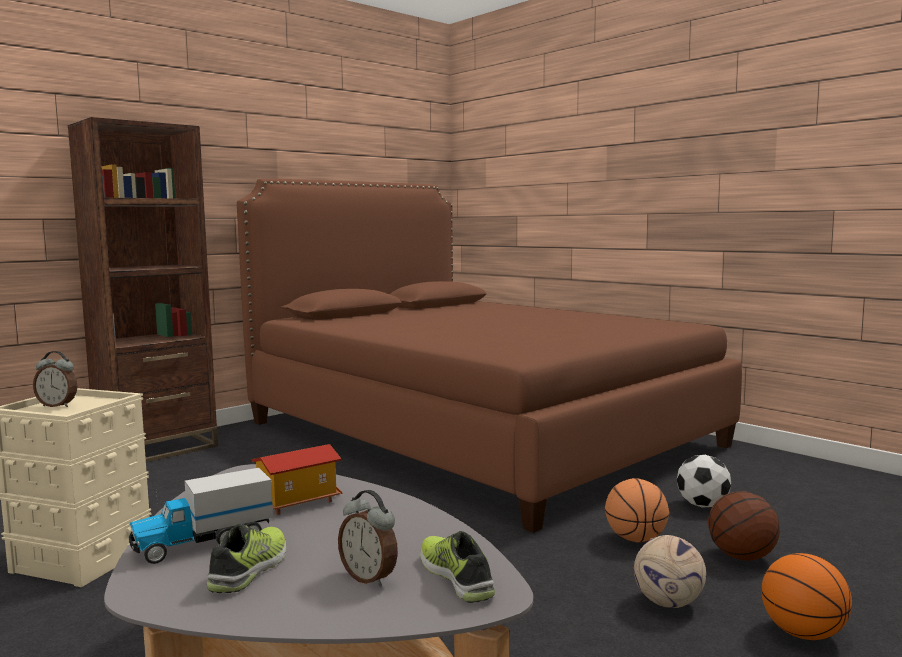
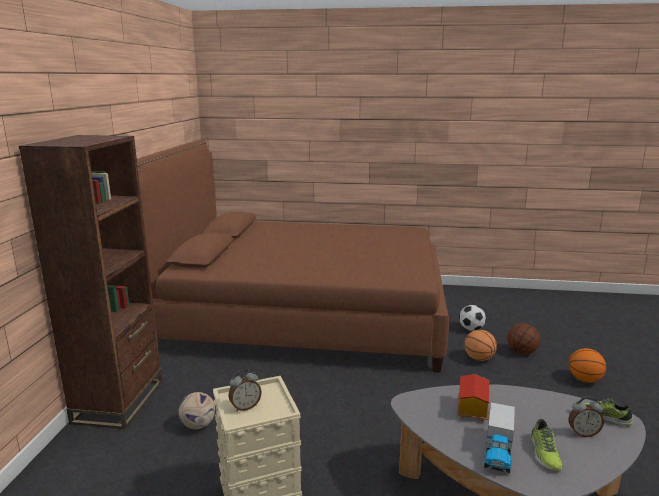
camera: 40 degrees left, 10 degrees up
(251, 569) = (544, 453): shoe -> shoe turned 150 degrees counterclockwise
(667, 603) = (535, 386): football -> football (198, 425)

